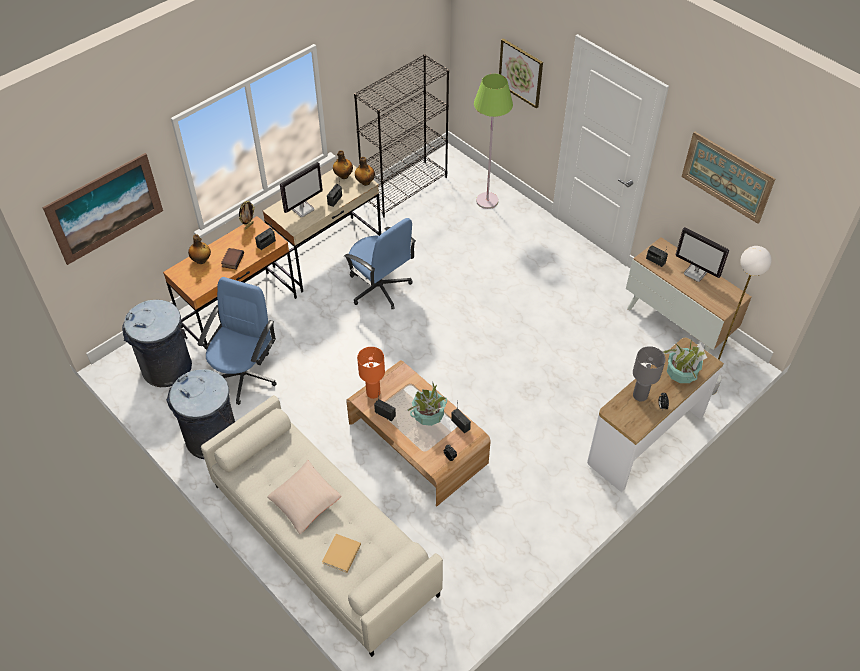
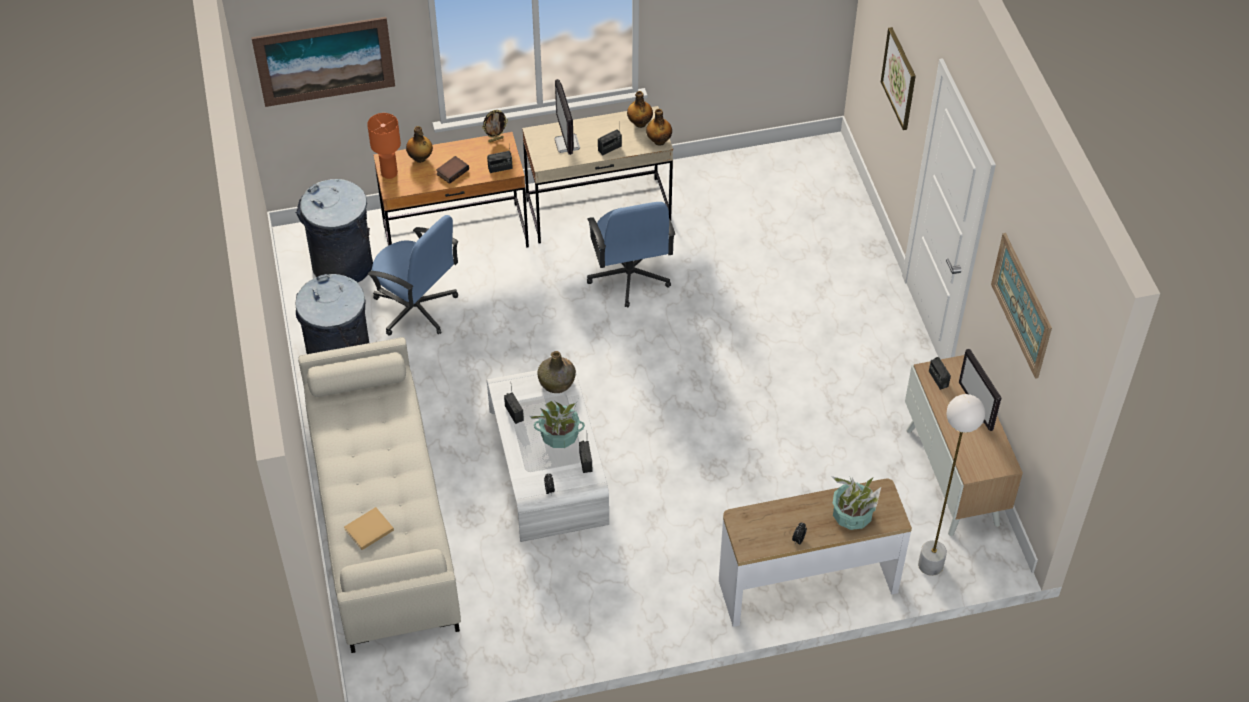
camera: 30 degrees right, 0 degrees up
(244, 375) = (416, 308): blue office chair -> blue office chair turned 75 degrees clockwise
(303, 209) = (567, 144): monitor -> monitor turned 90 degrees clockwise
(305, 502) = (369, 462): beige pillow -> none
(373, 392) = (517, 385): orange table lamp -> orange table lamp (389, 173)
(399, 378) = (557, 382): none -> green bottle
(405, 188) = (745, 168): black bookcase -> none
(417, 443) = (548, 467): brown coffee table -> white coffee table
(487, 201) = (834, 225): green floor lamp -> none
(640, 395) = (783, 517): grey table lamp -> none

